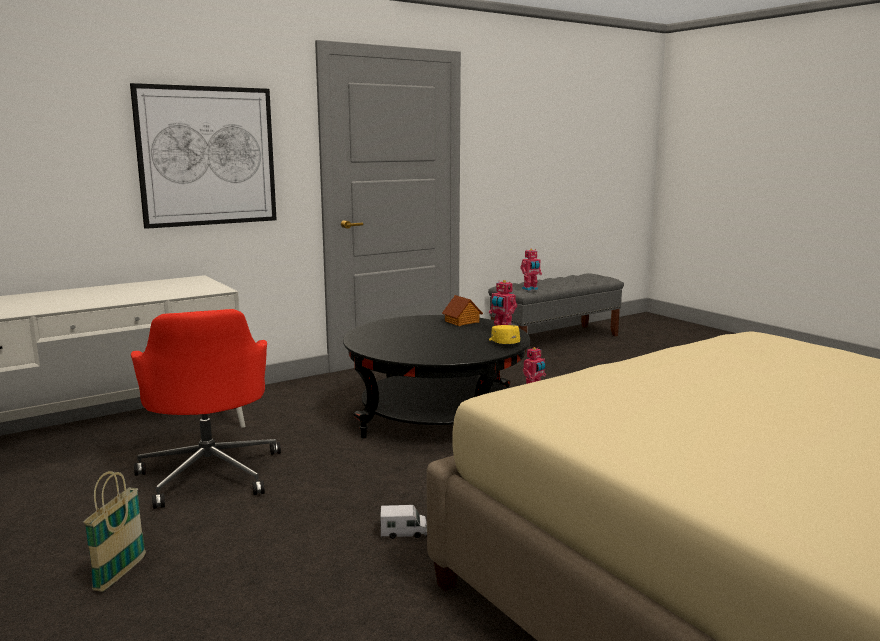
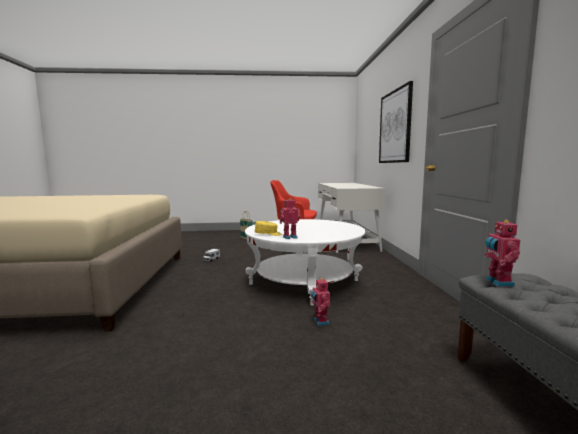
camera: 120 degrees right, 5 degrees down
(436, 419) = (304, 282): black coffee table -> white coffee table
(462, 322) = (332, 235): toy house -> none

